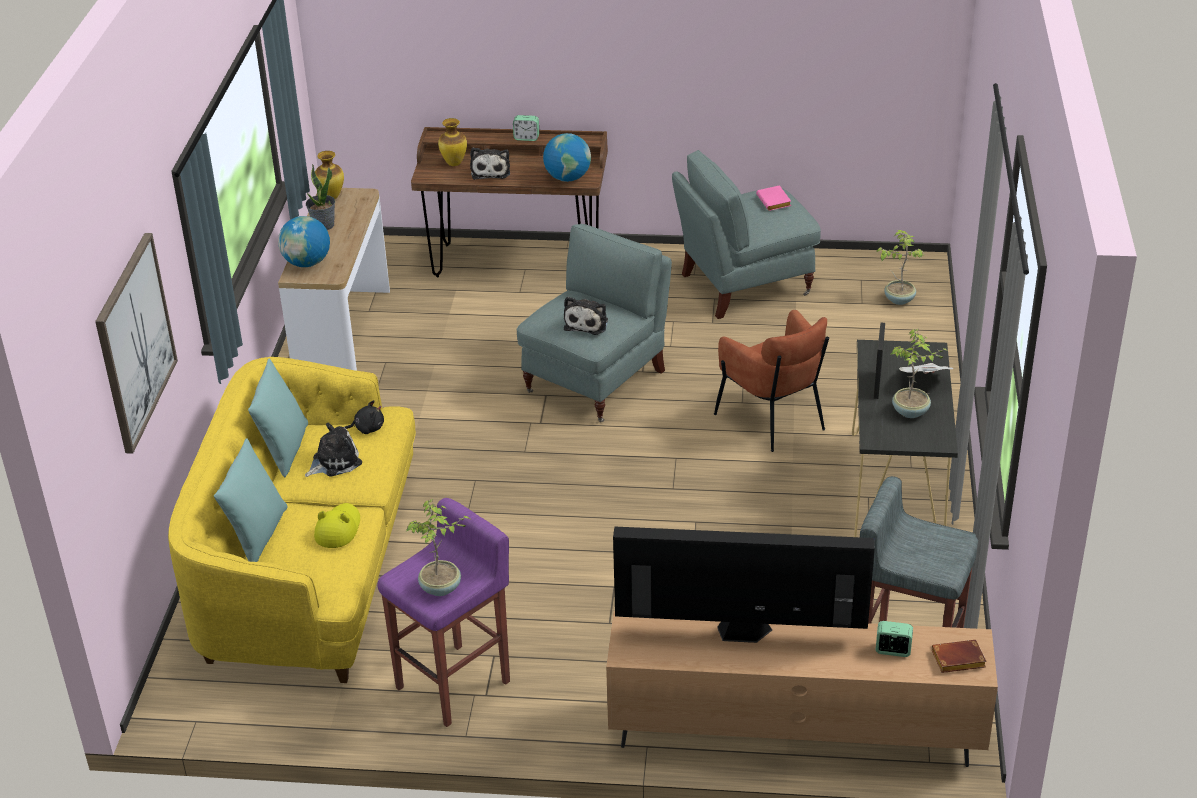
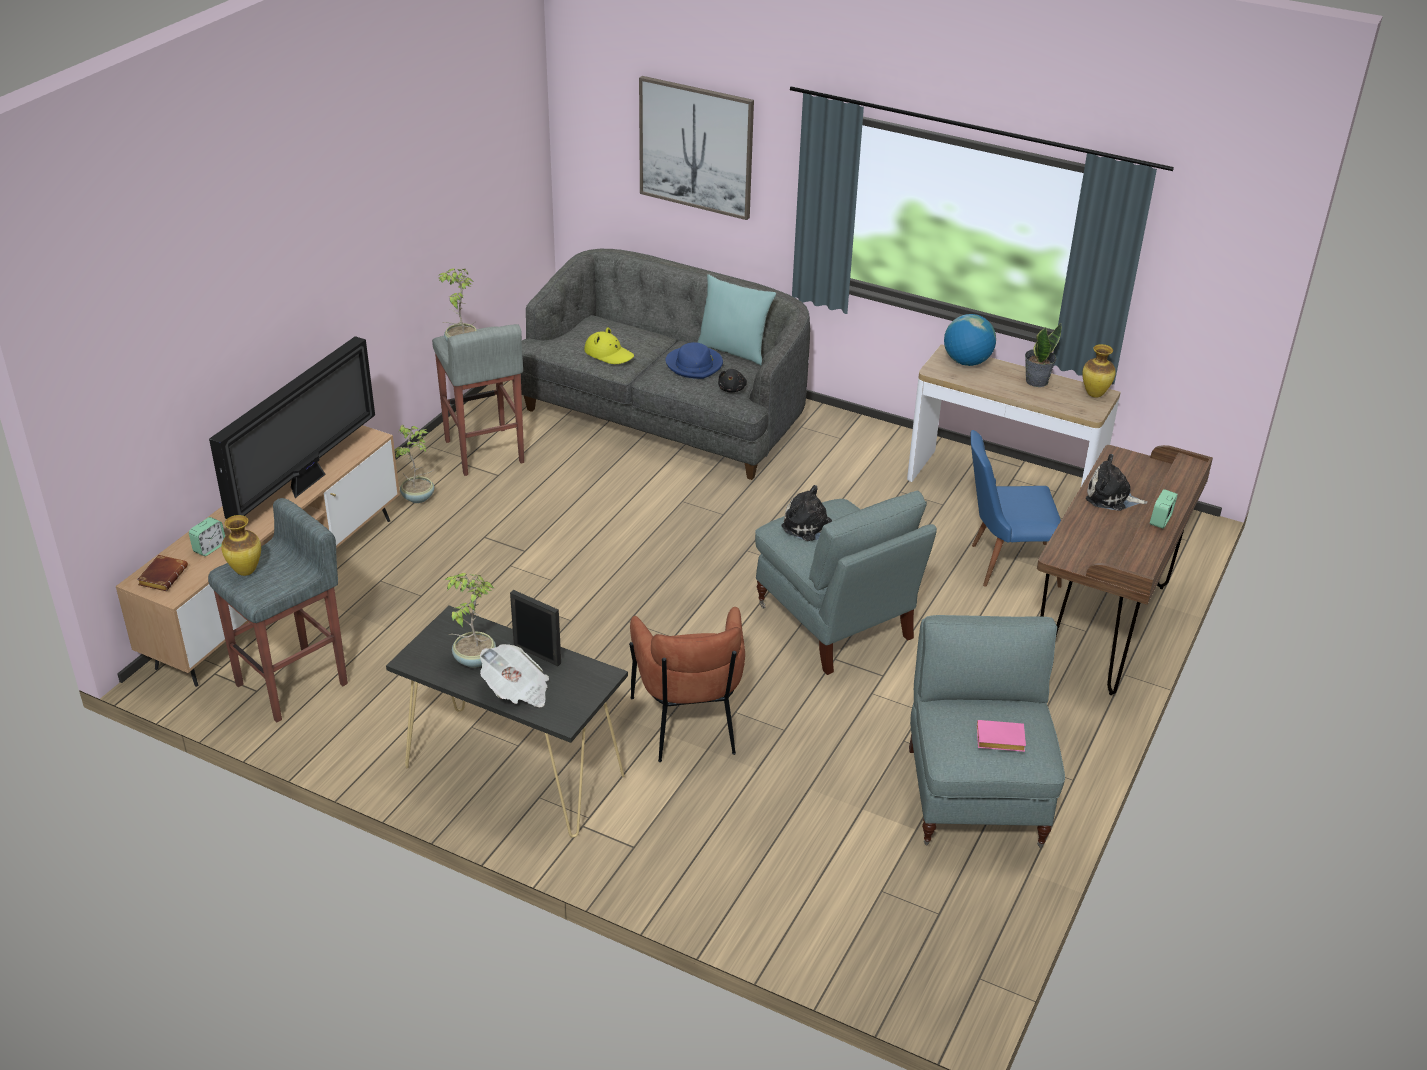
camera: 110 degrees right, 0 degrees up
(257, 535) = (633, 325): turquoise pillow -> none
(310, 570) = (665, 416): yellow sofa -> grey sofa
(334, 461) = (694, 365): plush toy -> blue hat
(453, 163) = (1140, 478): vase -> vase (246, 571)
(455, 684) = (483, 452): purple stool -> grey stool
(459, 317) = (1004, 564): none -> blue chair
(567, 178) = (1071, 544): globe -> none
(774, 420) = (689, 724): brown armchair -> brown armchair turned 90 degrees counterclockwise
(899, 299) = (873, 932): potted plant -> potted plant (419, 497)

